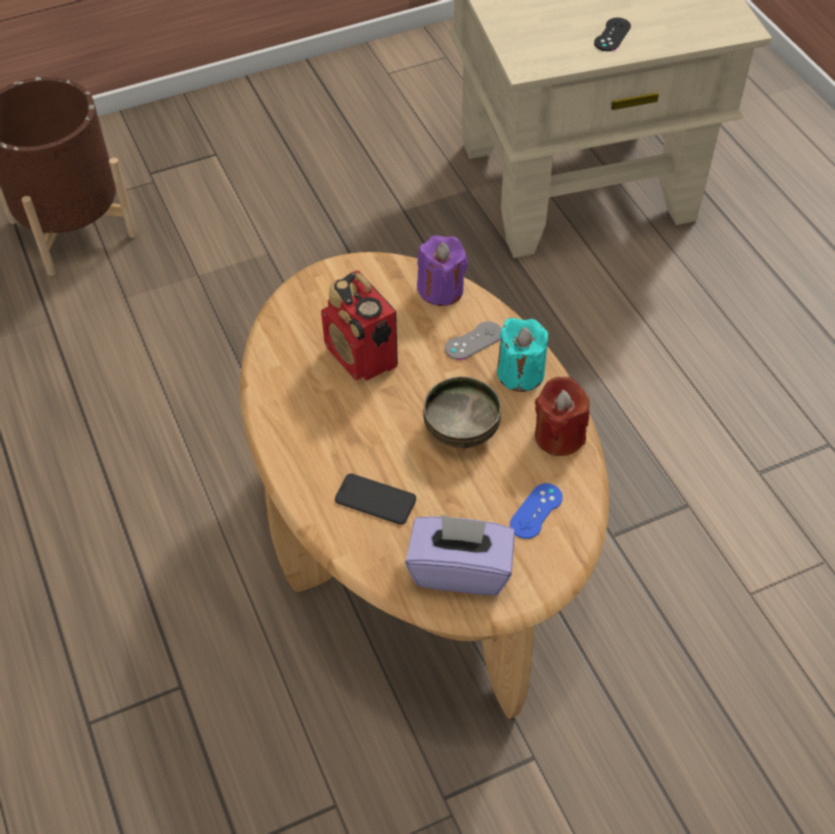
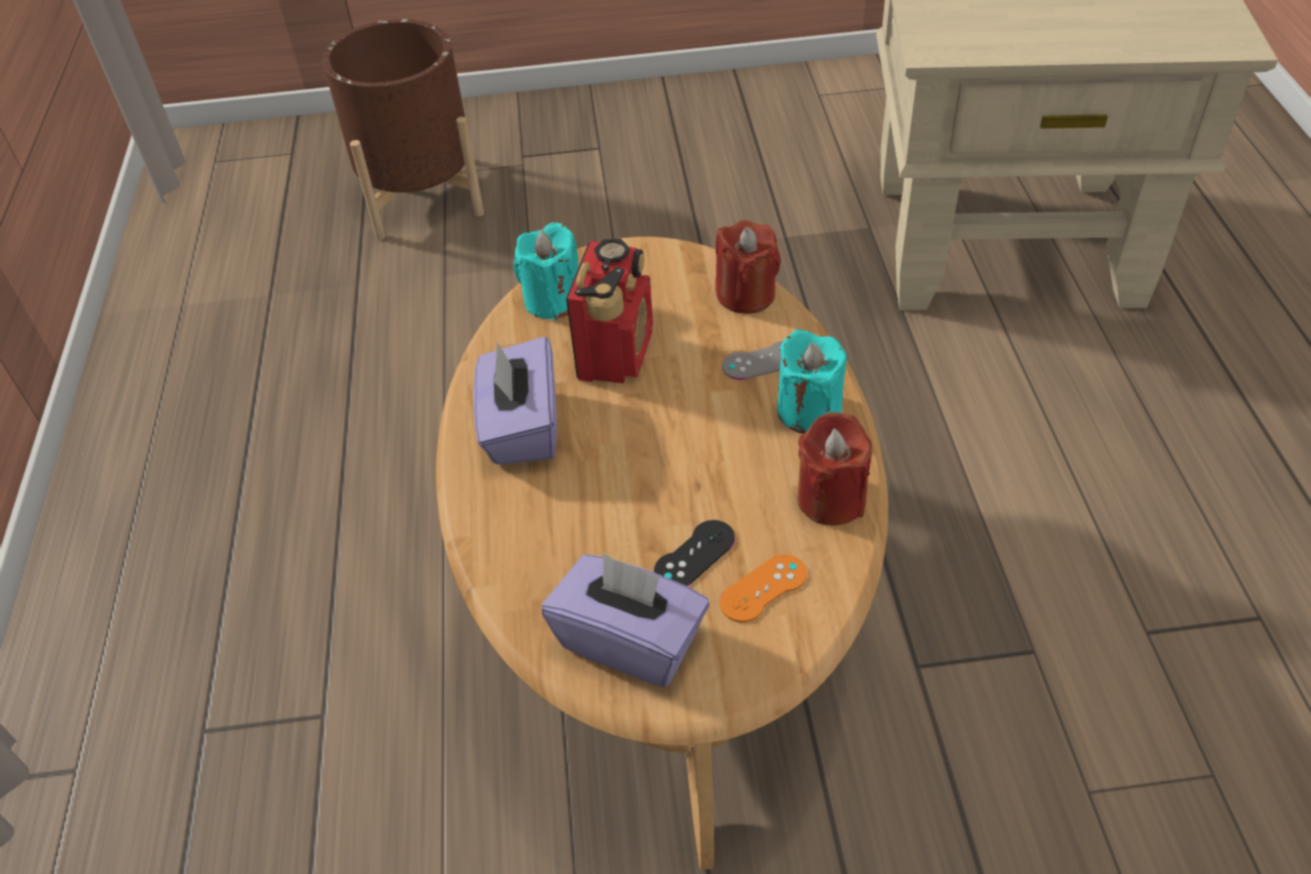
camera: 20 degrees right, 5 degrees down
(295, 323) = (553, 300): none -> turquoise candle
(315, 431) = (521, 428): none -> purple tissue box
(362, 356) = (616, 353): radio -> radio turned 150 degrees counterclockwise
(375, 499) = (559, 525): phone -> none
(441, 289) = (746, 294): purple candle -> red candle
(462, 430) = (706, 464): bowl -> none
(536, 511) = (763, 588): blue game controller -> orange game controller
(612, 35) = (1057, 31): black game controller -> black game controller (694, 555)

